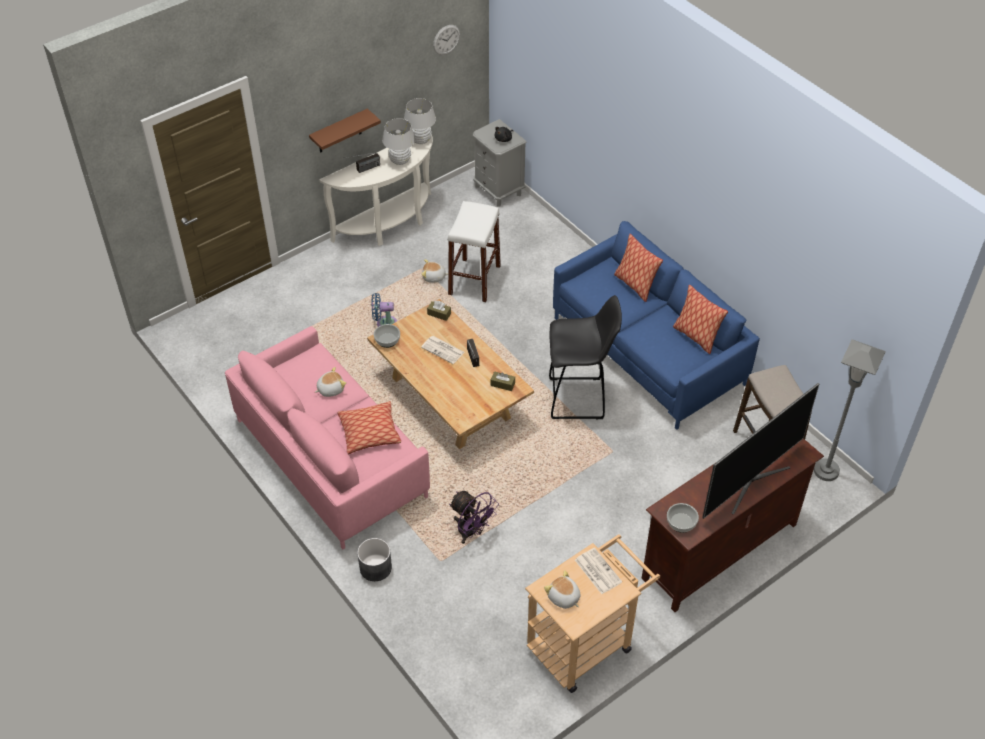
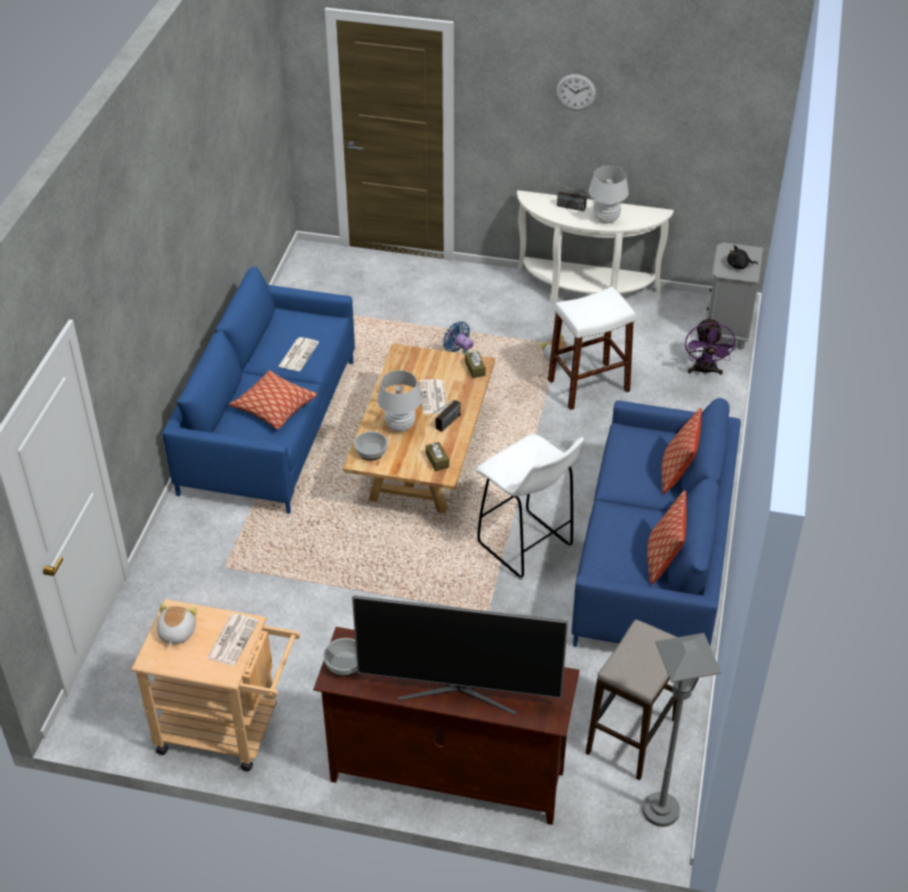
camera: 50 degrees right, 5 degrees down
(330, 389) = (298, 354): plush toy -> newspaper
(330, 458) = (269, 426): pink sofa -> blue sofa
(339, 132) = (555, 149): brown shelf -> none
(375, 567) = (176, 528): grey planter -> none
(387, 340) = (403, 356): bowl -> bowl (371, 451)
(421, 140) = (651, 215): white table lamp -> white table lamp (400, 426)
(446, 39) = (723, 113): wall clock -> wall clock (576, 92)
(472, 532) = (279, 568): purple fan -> purple fan (704, 371)
(578, 398) = (526, 547): black stool -> white stool

